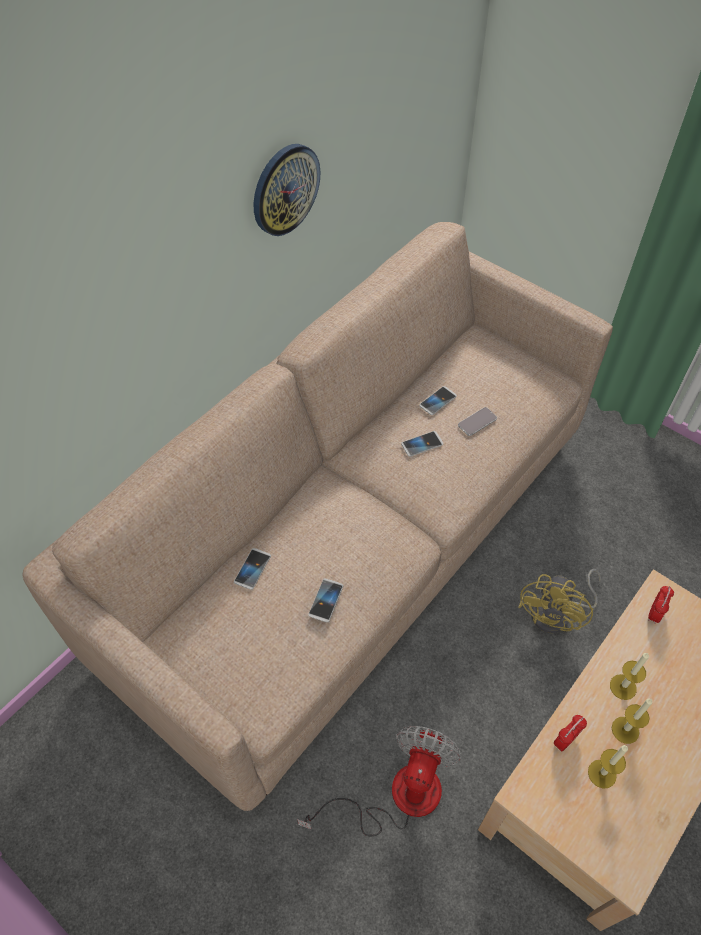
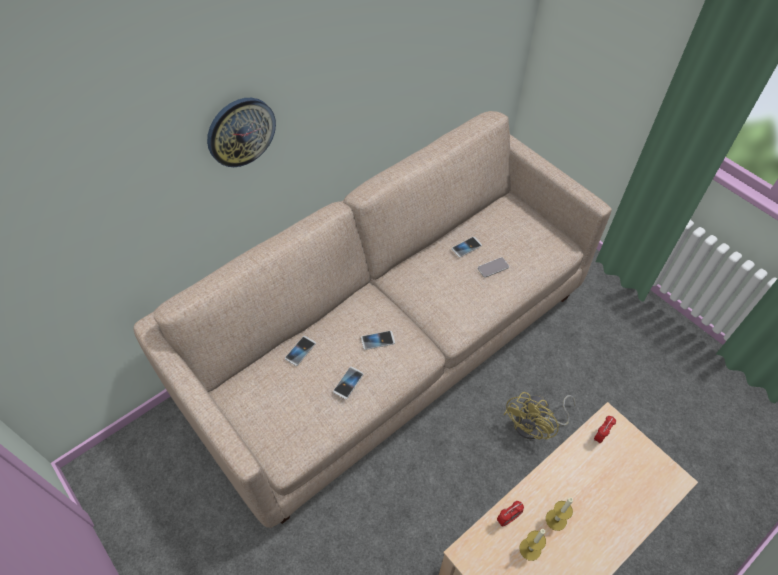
camera: 10 degrees right, 0 degrees up
(285, 189) = (364, 73): wall clock -> wall clock (240, 131)
(397, 797) = (383, 539): fan -> none
(422, 444) = (447, 278): phone -> phone (377, 340)
(623, 687) = (562, 487): candle -> none

